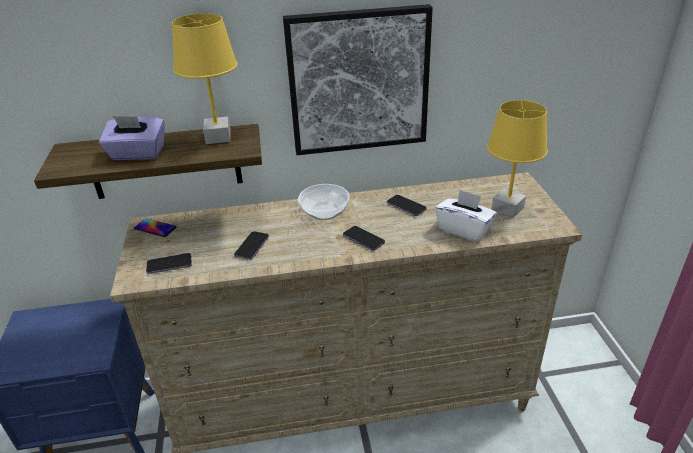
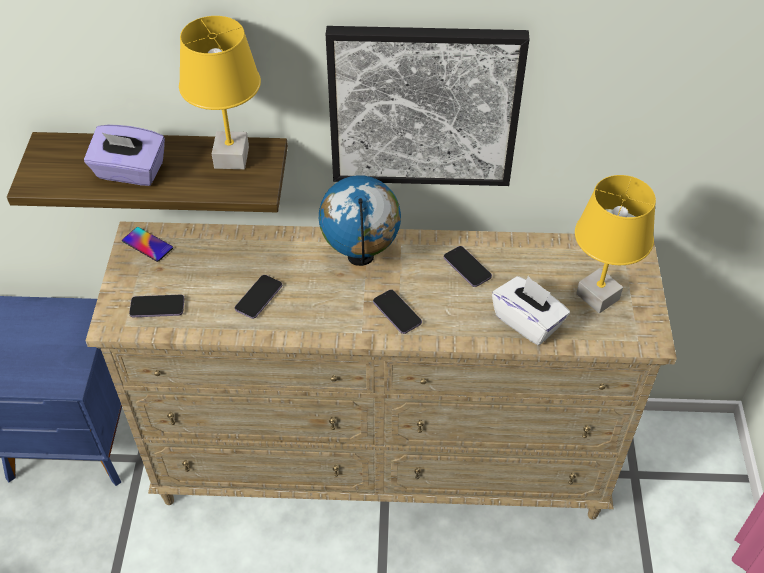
camera: 10 degrees right, 15 degrees up
(325, 212) = (361, 257): bowl -> globe

